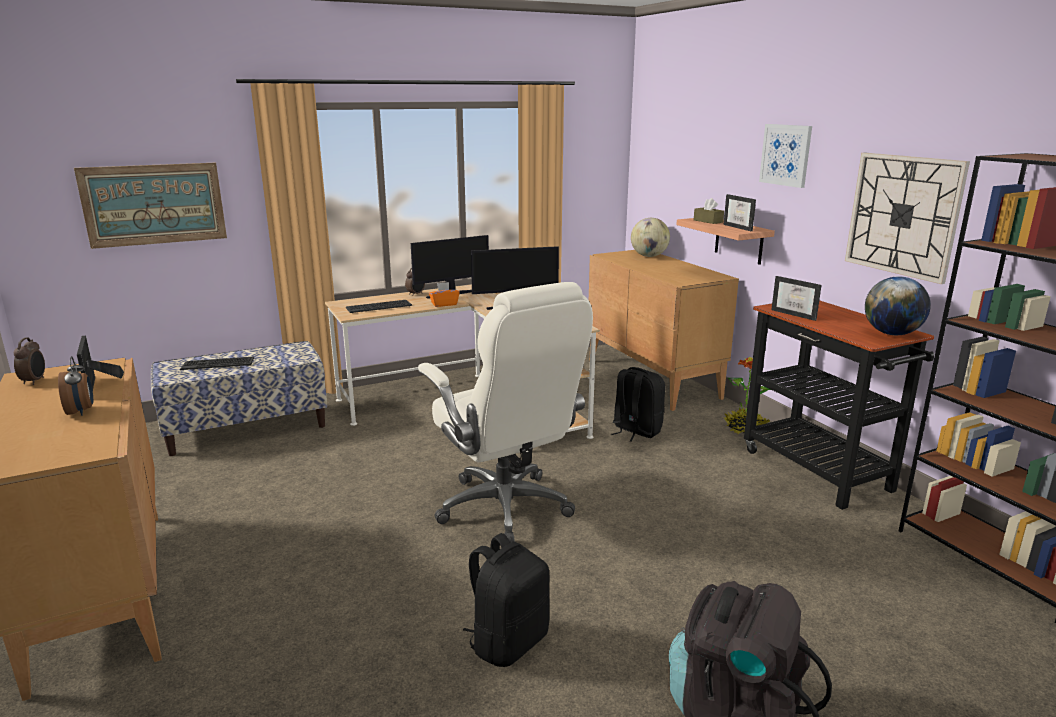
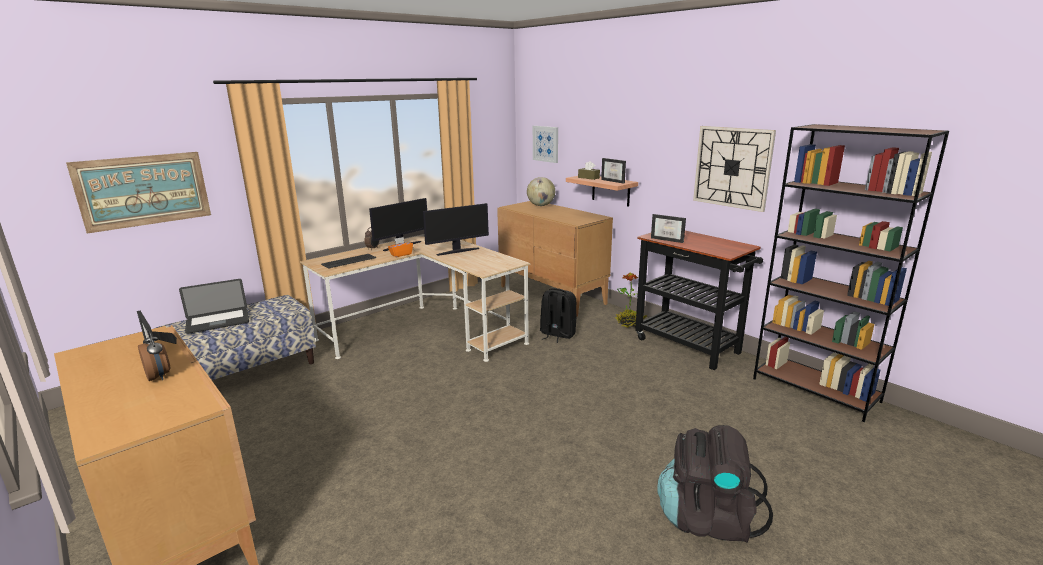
camera: 15 degrees left, 0 degrees up
(35, 381) = (91, 356): alarm clock -> none
(218, 364) = (218, 322): keyboard -> laptop
(505, 509) = (488, 405): white office chair -> none
(508, 641) = (534, 502): black backpack -> none
(786, 155) = (643, 128): picture -> picture (546, 144)
(892, 333) = (735, 247): globe -> none

